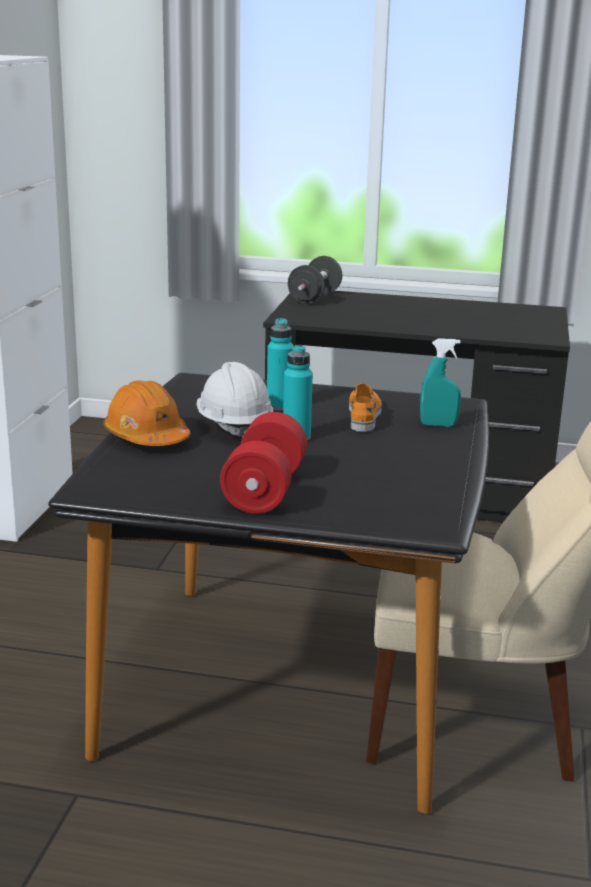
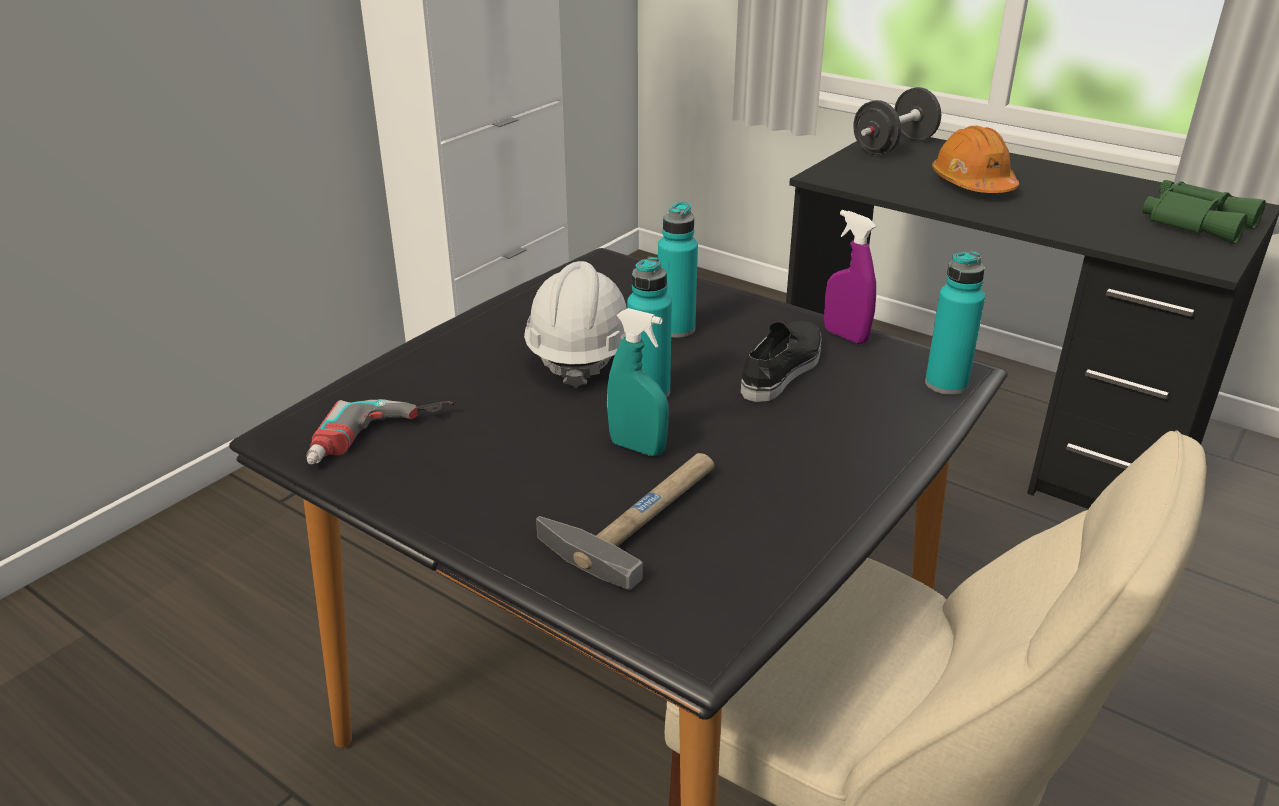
camera: 25 degrees right, 10 degrees up
(146, 437) = (452, 352): orange hard hat -> orange hard hat (972, 184)
(155, 483) = (381, 441): none -> power drill
(264, 490) = (511, 488): red dumbbell -> none
(352, 488) = (642, 515): none -> hammer
(364, 415) = (782, 369): orange shoe -> black shoe
(384, 396) = (845, 336): none -> purple spray bottle
(438, 425) = (884, 409): turquoise spray bottle -> turquoise spray bottle (637, 447)
(460, 409) = (946, 384): none -> turquoise bottle
(527, 320) = (1196, 222): none -> green binoculars

